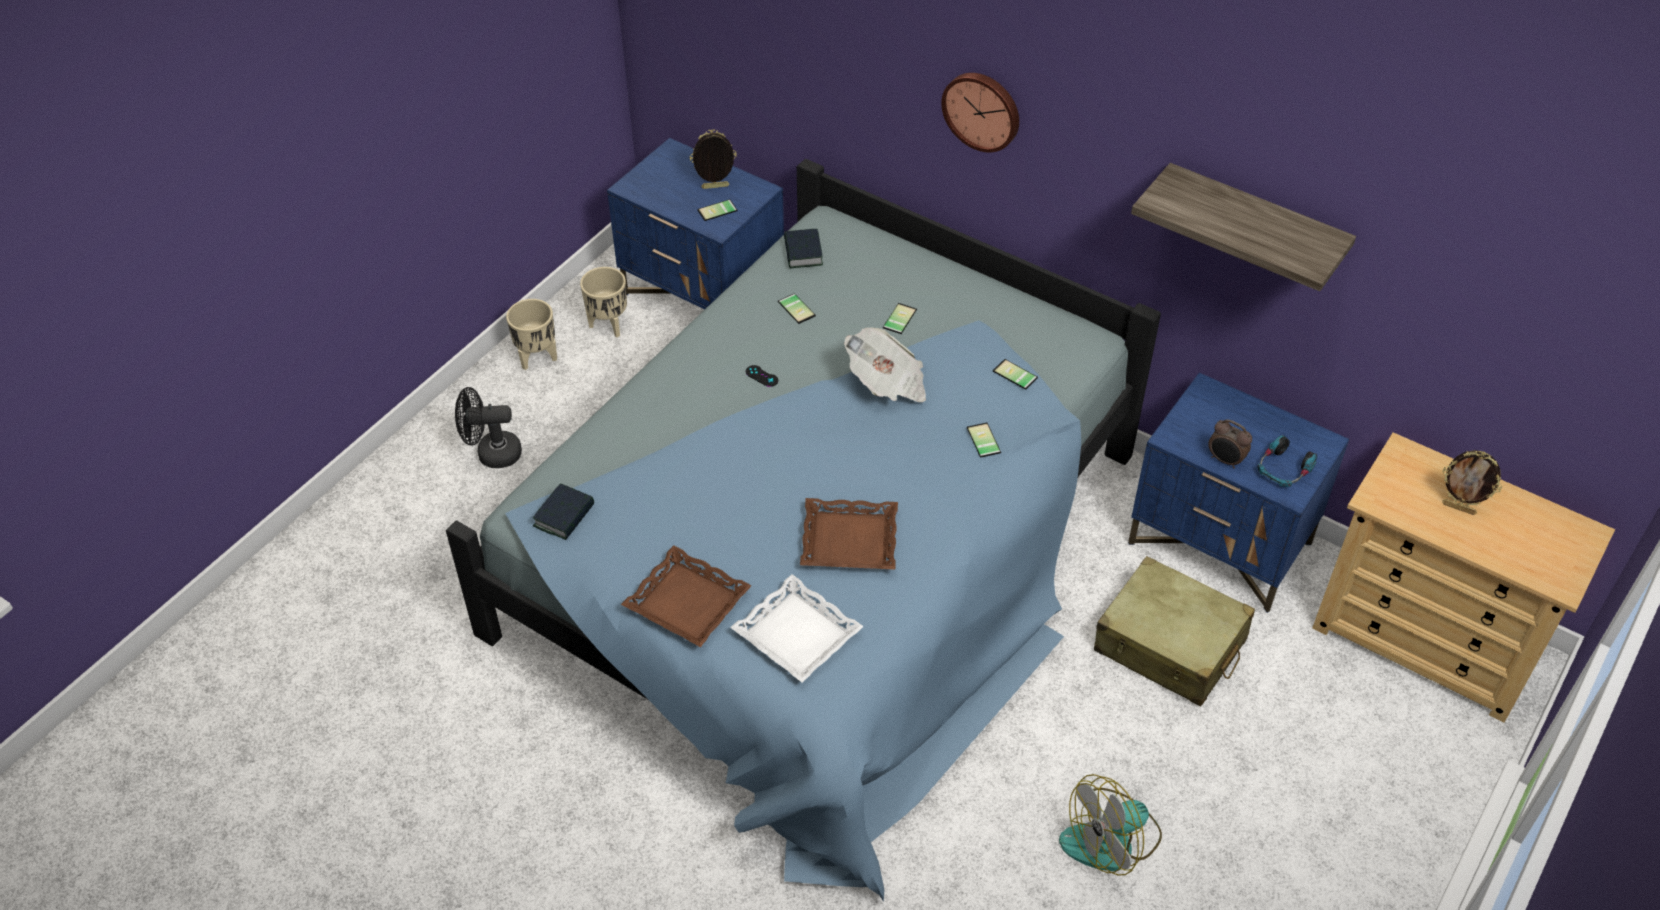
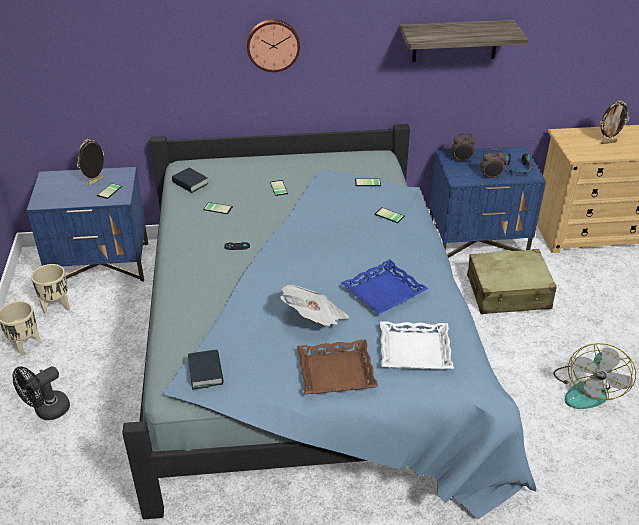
camera: 40 degrees left, 10 degrees down
(849, 540) = (383, 291): brown tray -> blue tray
(887, 383) = (310, 215): newspaper -> newspaper (315, 319)
(1217, 410) = (462, 160): none -> alarm clock

